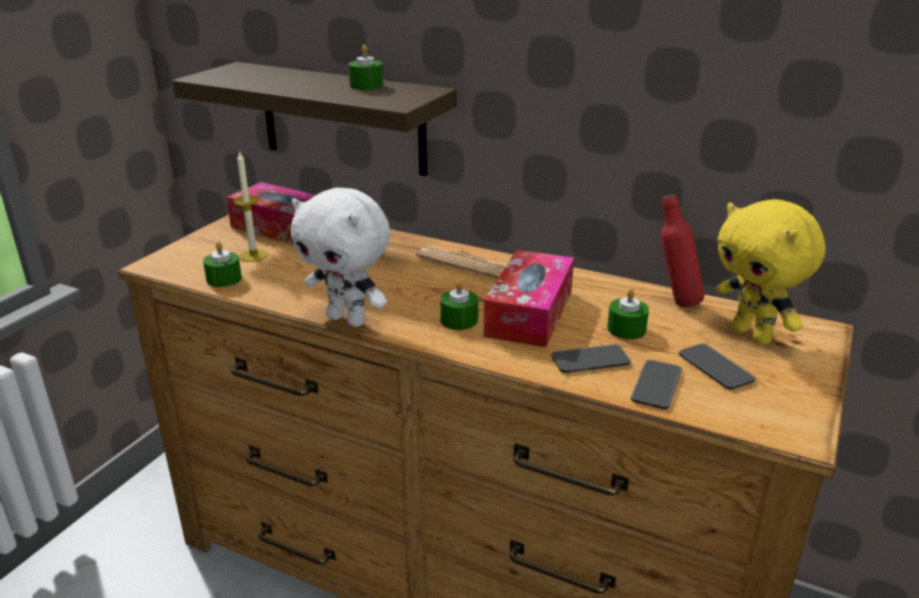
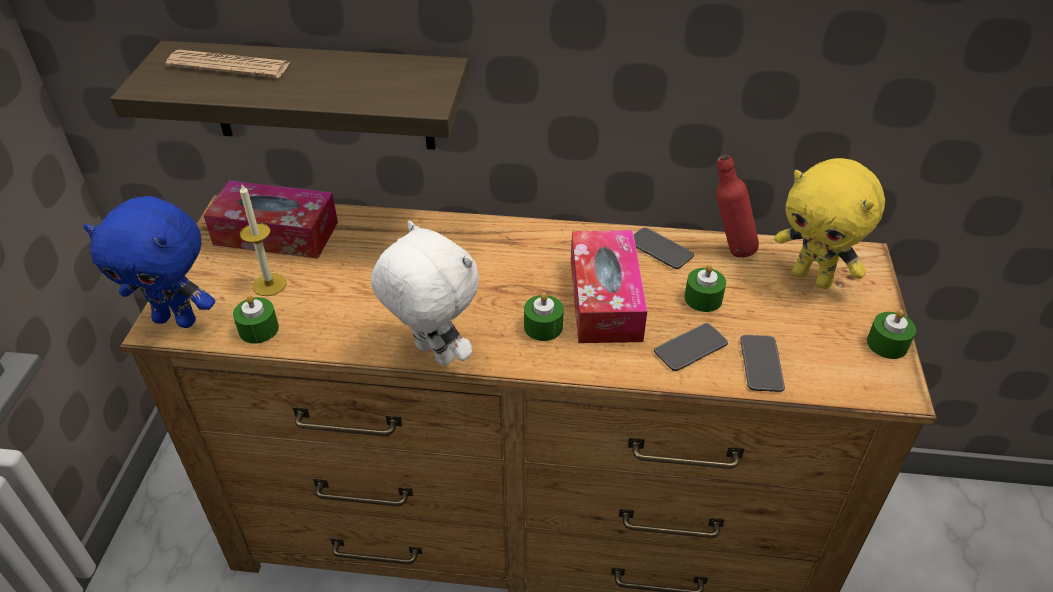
camera: 20 degrees left, 15 degrees up
(169, 263) = (177, 319): none -> blue plush toy
(348, 319) = (432, 355): white plush toy -> white plush toy turned 150 degrees counterclockwise
(366, 85) = (363, 70): green candle -> green candle (887, 344)
(465, 264) = (507, 244): newspaper -> newspaper (229, 65)
(715, 367) = (799, 328): phone -> phone (660, 249)

